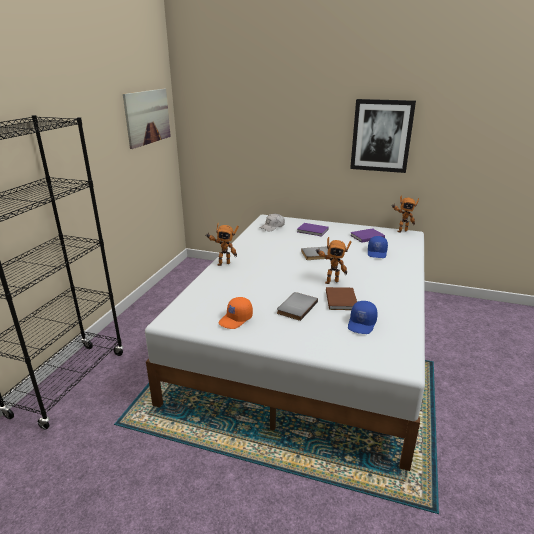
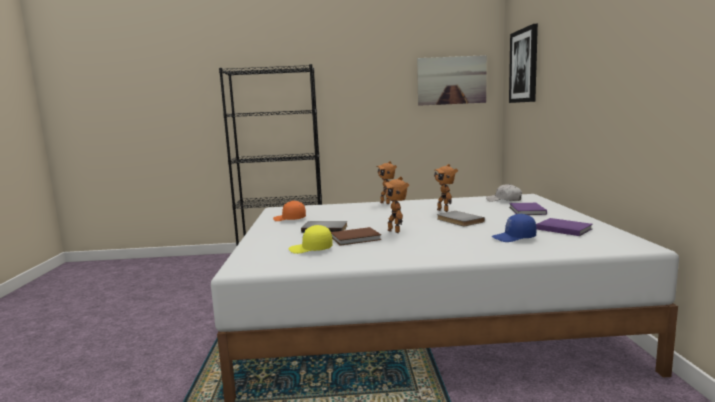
camera: 70 degrees right, 15 degrees down
(362, 324) = (311, 249): blue cap -> yellow cap
(381, 136) = (635, 78): picture -> picture (524, 66)
(401, 231) = (638, 240): toy robot -> toy robot (444, 210)

